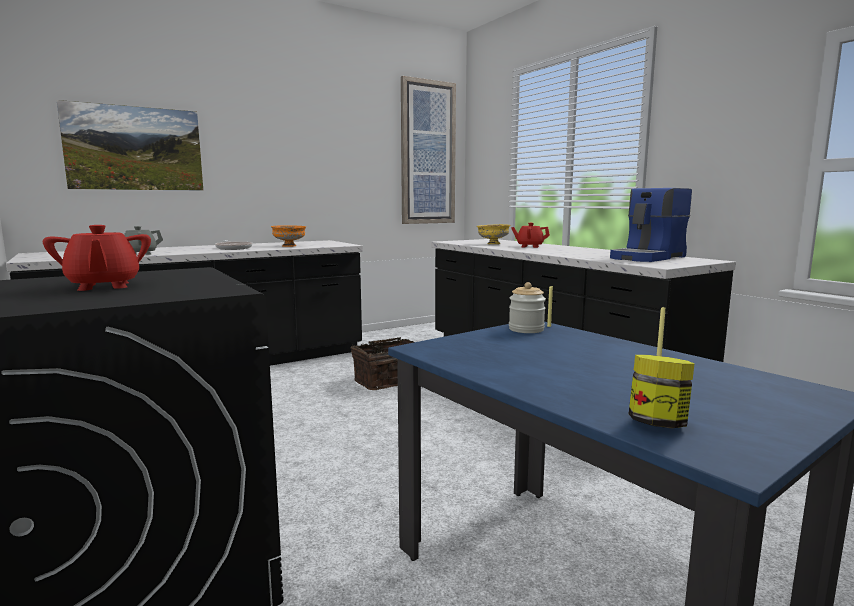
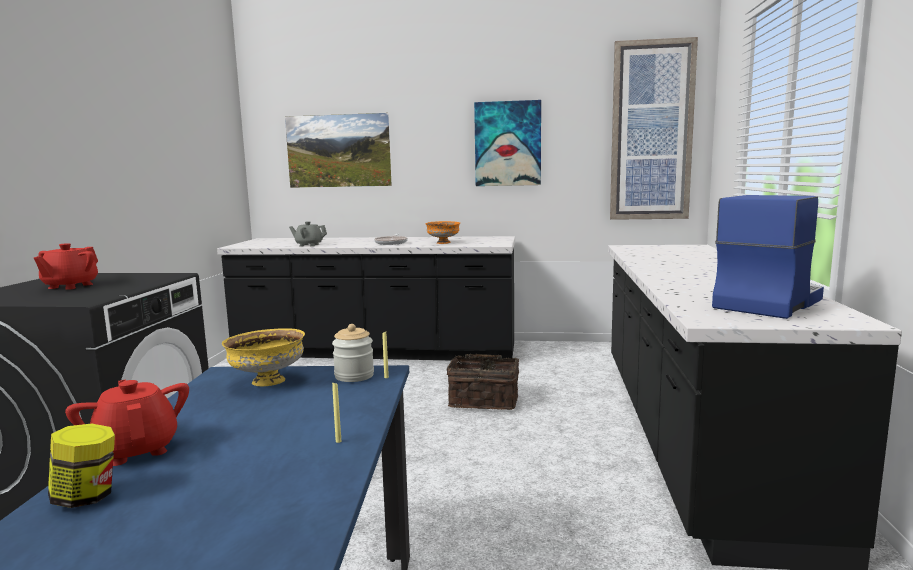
camera: 40 degrees right, 0 degrees up
(319, 154) = (507, 144): none -> picture
(493, 244) = (660, 255): yellow bowl -> yellow bowl (267, 381)
(529, 246) = (688, 264): red teapot -> red teapot (137, 450)
(648, 257) = (767, 303): coffee machine -> coffee machine turned 135 degrees clockwise

